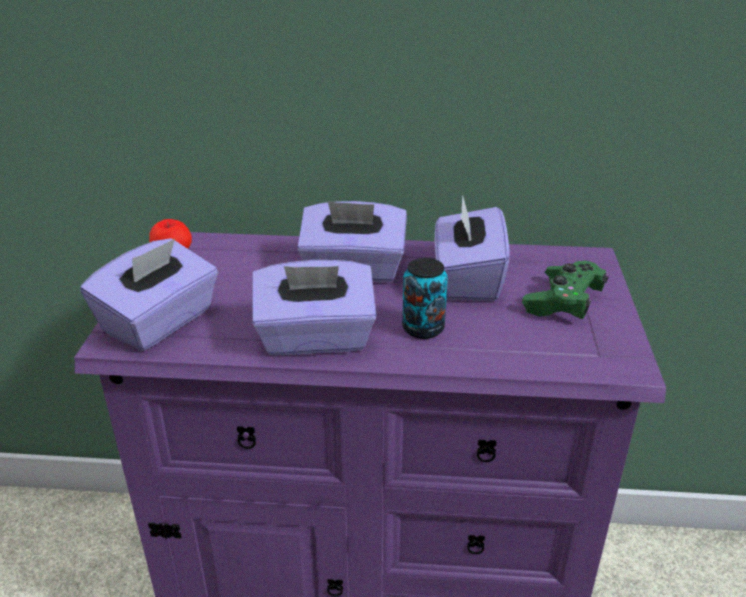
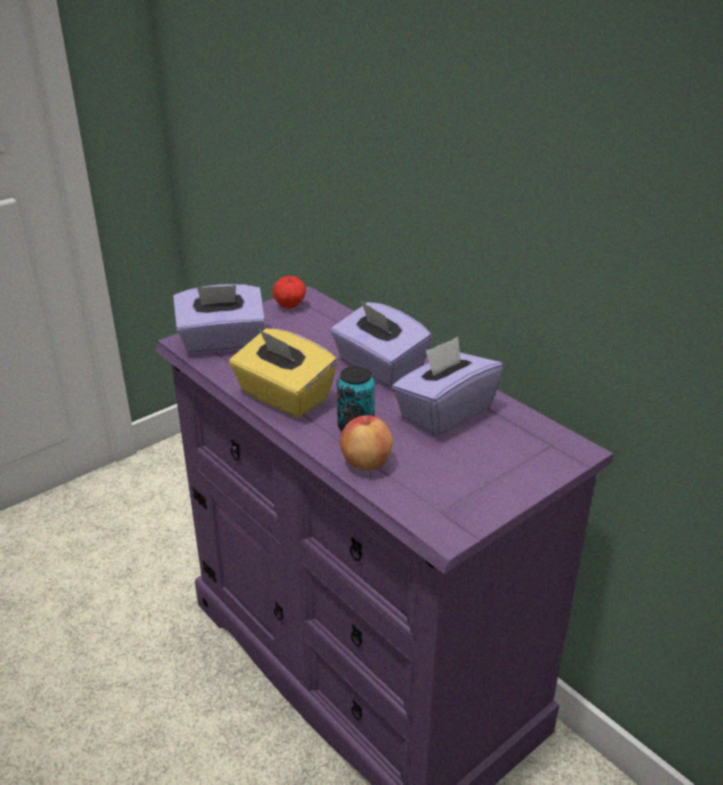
camera: 45 degrees right, 0 degrees up
(315, 338) = (283, 397): purple tissue box -> yellow tissue box
(483, 352) = (366, 463): none -> apple
(563, 303) = (484, 466): green game controller -> none

